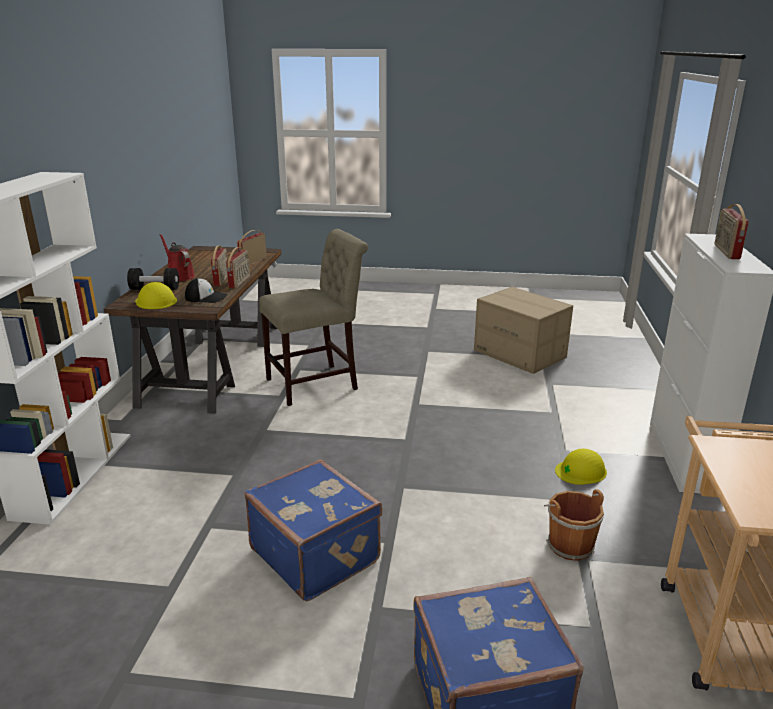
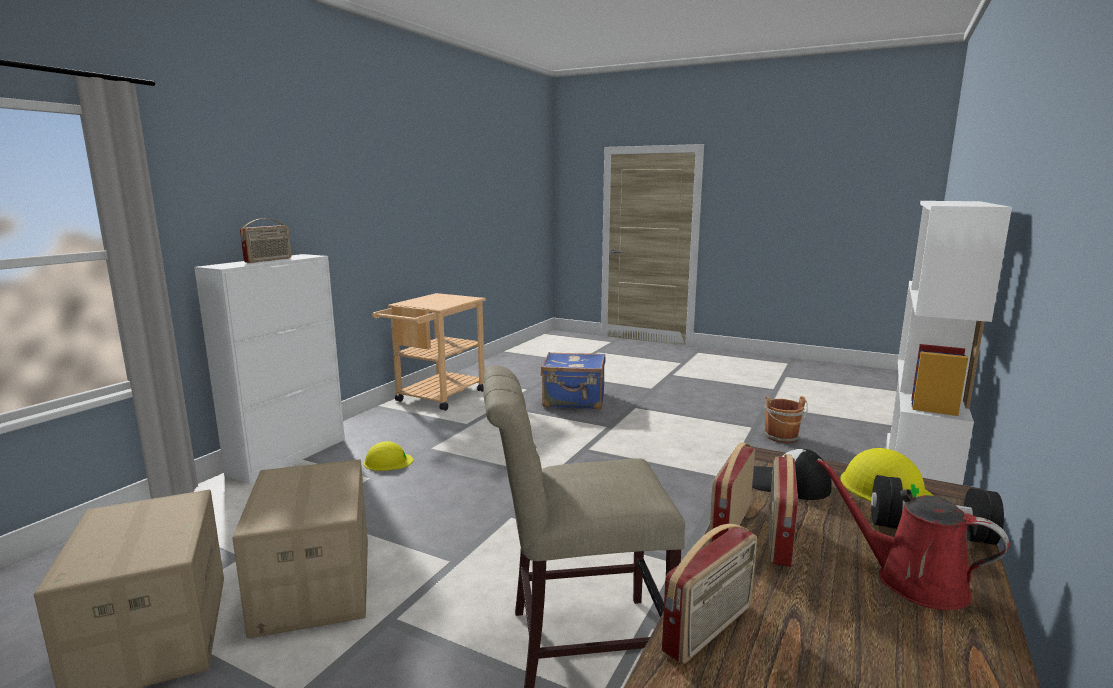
camera: 160 degrees left, 10 degrees down
(179, 276) = (912, 581): red watering can -> red watering can turned 150 degrees clockwise
(316, 554) = (640, 451): blue suitcase -> none
(481, 380) = (313, 584): none -> cardboard box
(568, 544) = (467, 430): brown bucket -> brown bucket (782, 437)

